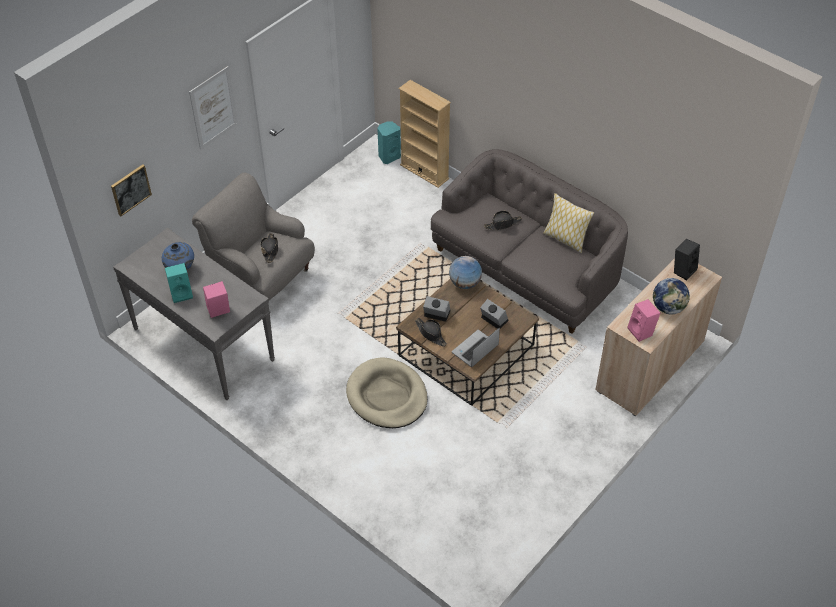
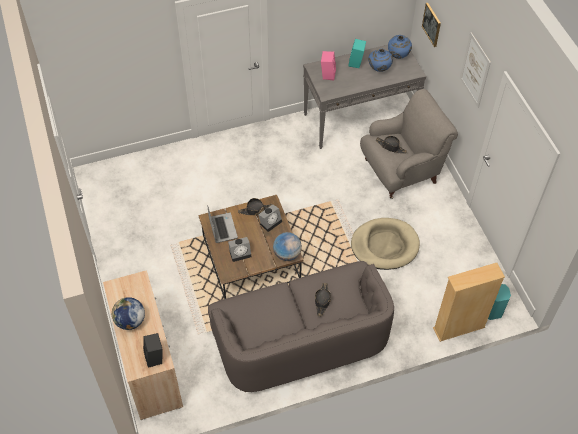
camera: 120 degrees right, 5 degrees up
(146, 261) = (398, 56): none -> blue vase
(387, 396) = (246, 193): beige dog bed -> beige dog bed (384, 245)
(565, 239) = (277, 337): pillow -> none
(642, 331) = (124, 289): pink speaker -> none

